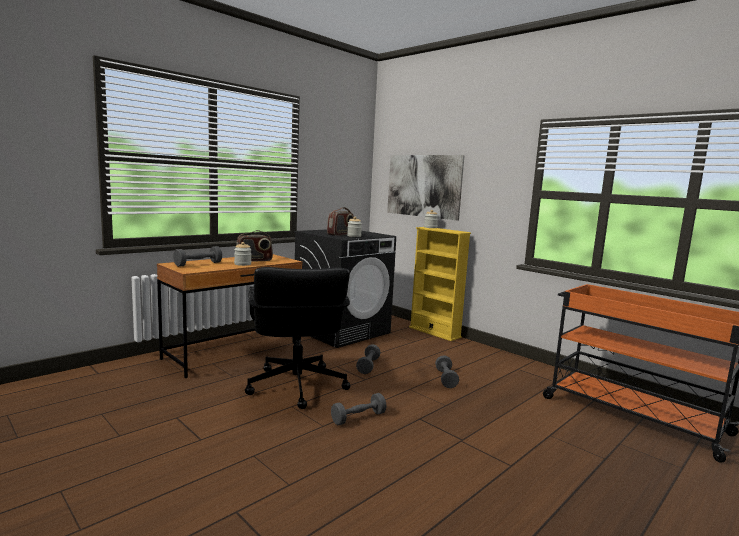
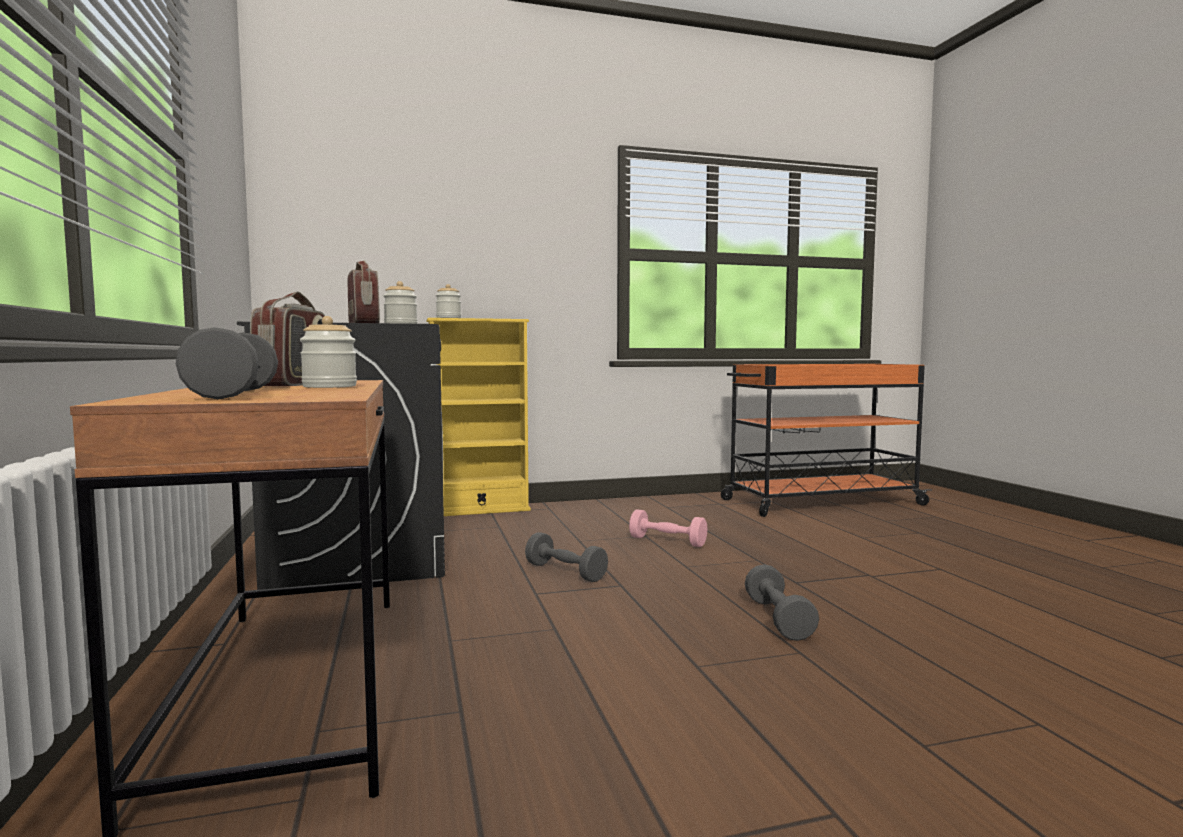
camera: 60 degrees left, 5 degrees down
(296, 386) = (600, 645): black office chair -> none
(423, 186) = (406, 242): picture -> none
(446, 379) = (667, 541): grey dumbbell -> pink dumbbell

